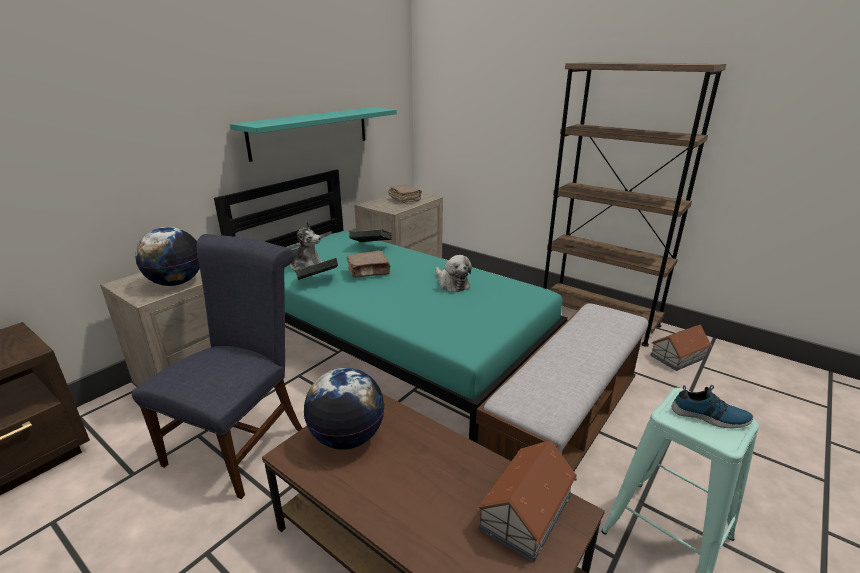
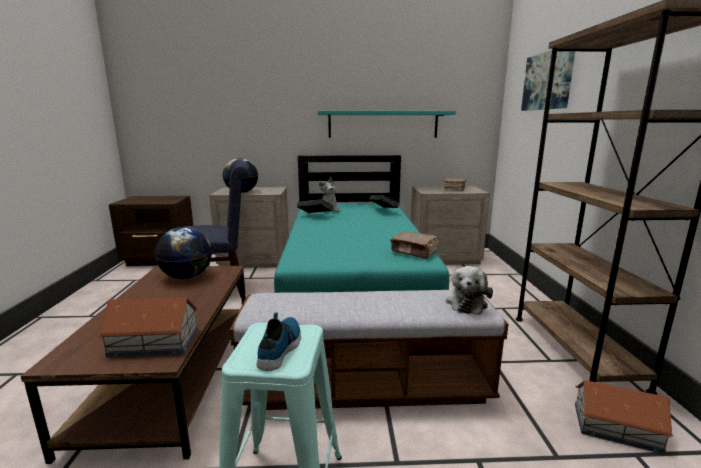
camera: 50 degrees right, 10 degrees down
(369, 272) = (349, 219): brown book -> brown book (414, 252)
(451, 284) = (380, 238): plush toy -> plush toy (467, 303)
(494, 80) = (547, 81): none -> picture
(710, 416) = (281, 347): shoe -> shoe turned 150 degrees counterclockwise

